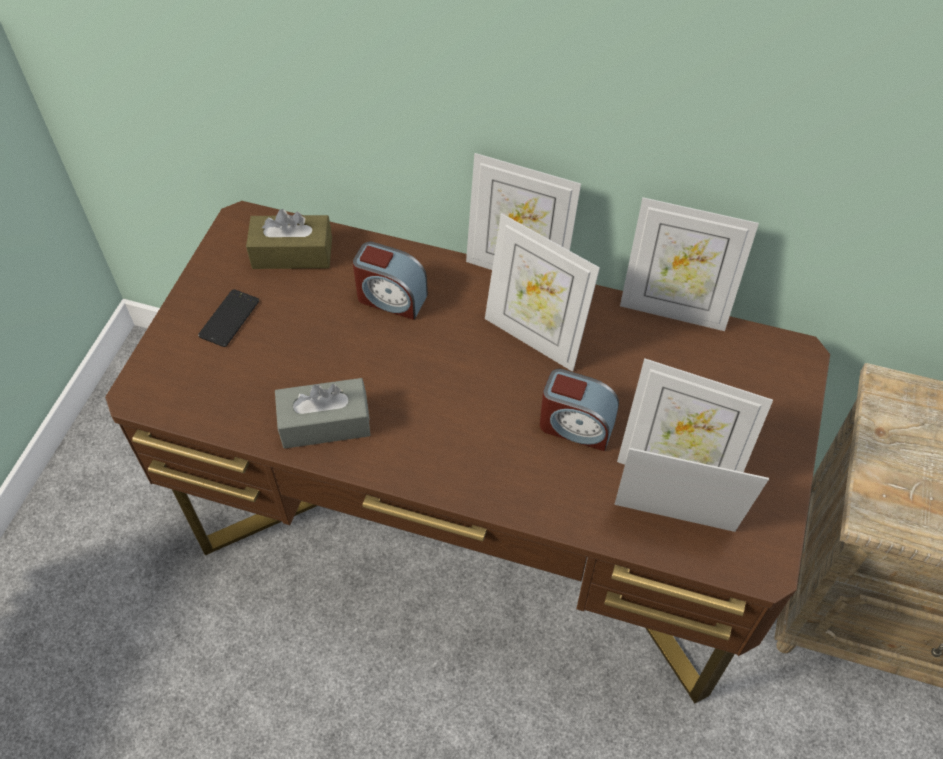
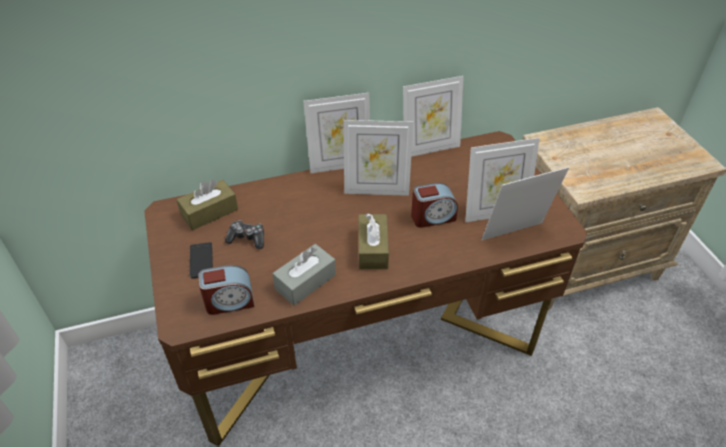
camera: 35 degrees left, 10 degrees down
(306, 318) = (247, 238): none -> game controller
(391, 298) = (286, 207): alarm clock -> alarm clock (229, 301)
(450, 427) = (373, 249): none -> brown tissue box

